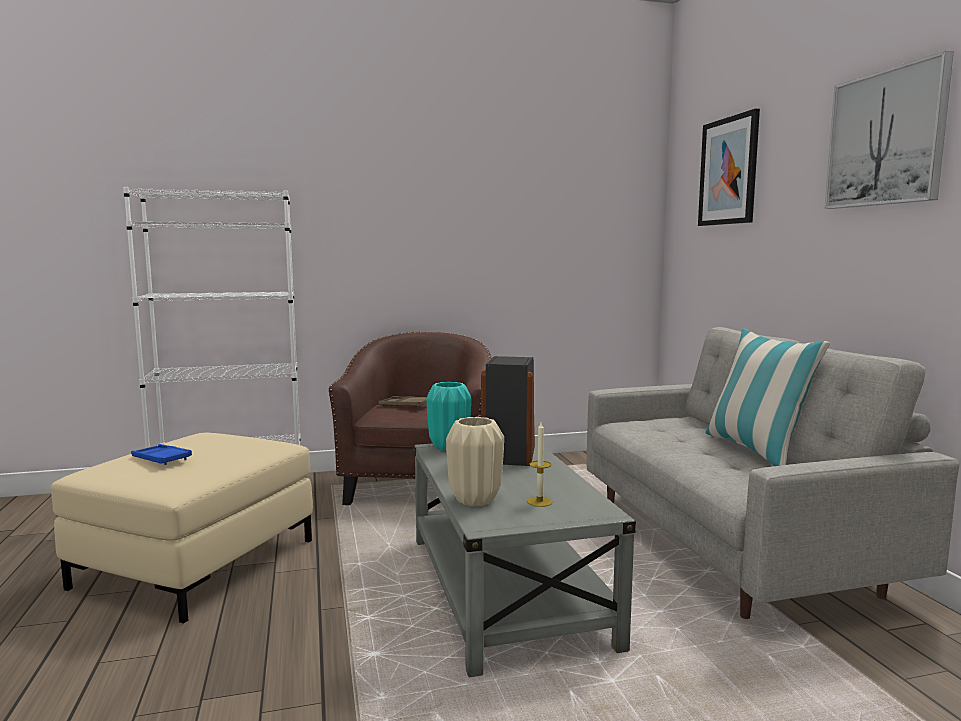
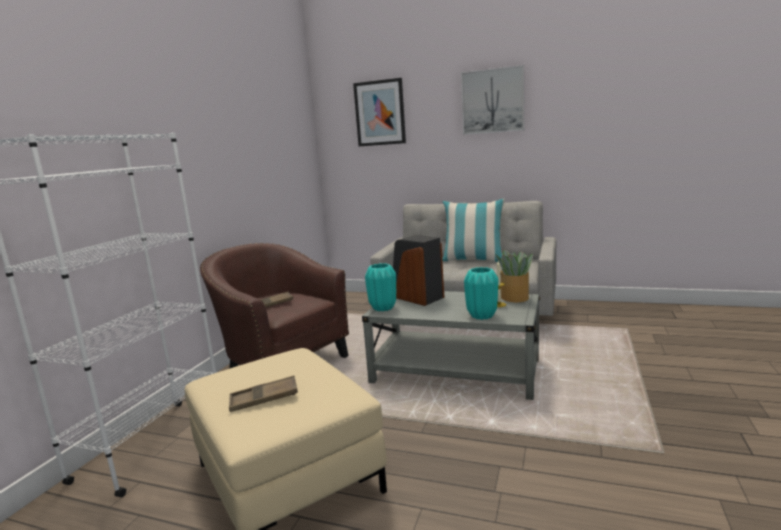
camera: 55 degrees left, 5 degrees up
(161, 459) = (264, 398): blue tray -> brown tray
(474, 500) = (482, 316): beige vase -> turquoise vase
(586, 506) = (515, 298): none -> potted plant

